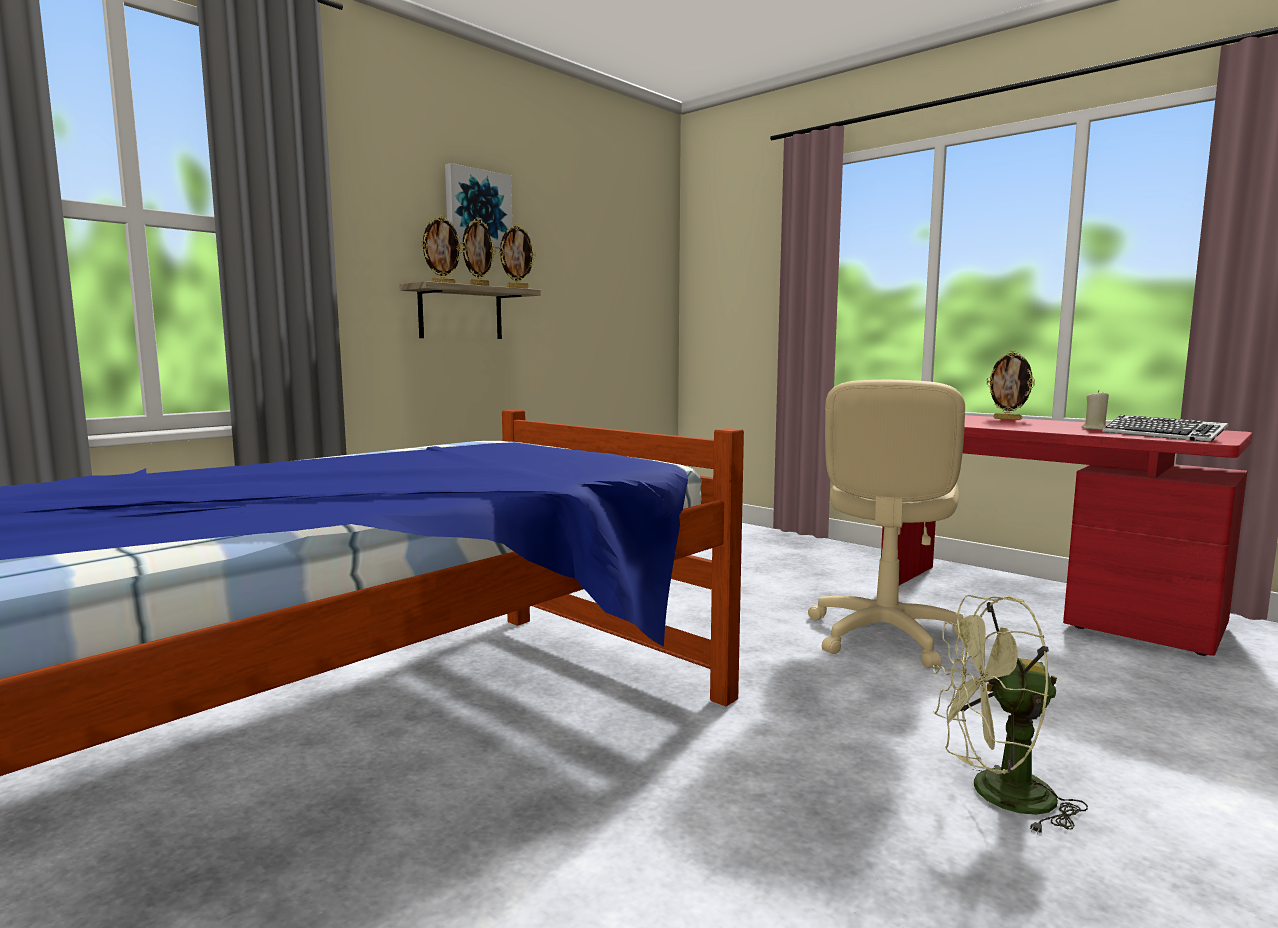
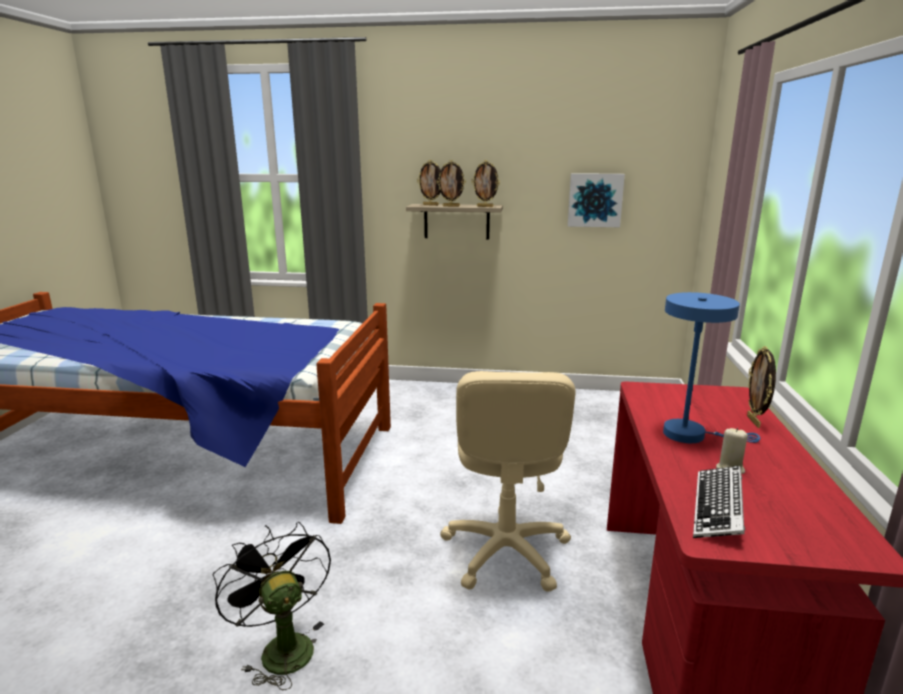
camera: 55 degrees right, 10 degrees up
(477, 208) = (473, 147): picture -> picture (595, 200)
(884, 636) = (505, 551): beige office chair -> beige office chair turned 75 degrees counterclockwise
(996, 795) = (281, 647): green fan -> black fan
(1023, 425) = (691, 434): none -> blue table lamp

